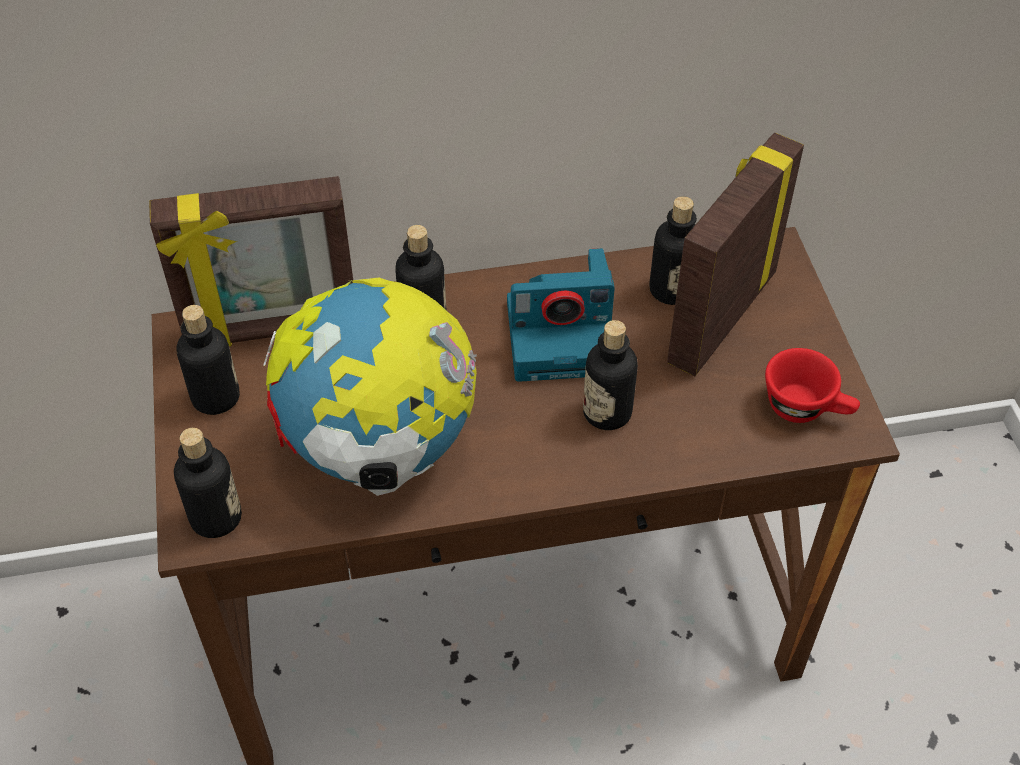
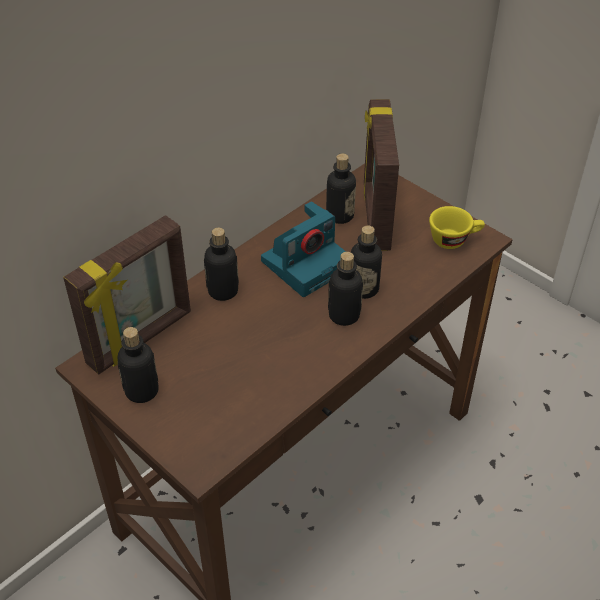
camera: 35 degrees left, 5 degrees down
(216, 518) = (205, 452): bottle -> bottle (344, 315)
(379, 448) = (262, 367): globe -> none
(806, 408) = (454, 239): red cup -> yellow cup

